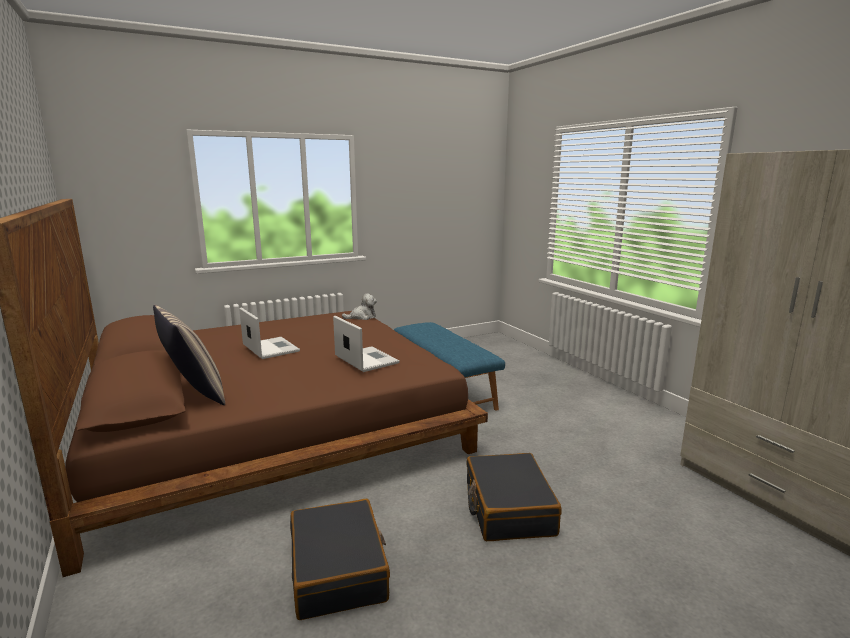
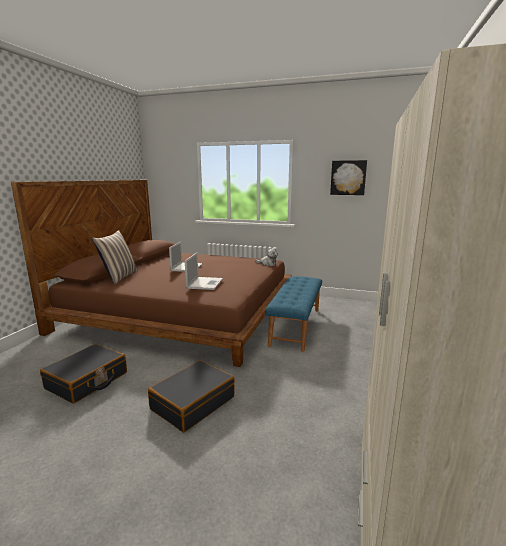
camera: 45 degrees right, 0 degrees up
(425, 188) = (348, 177): none -> picture

